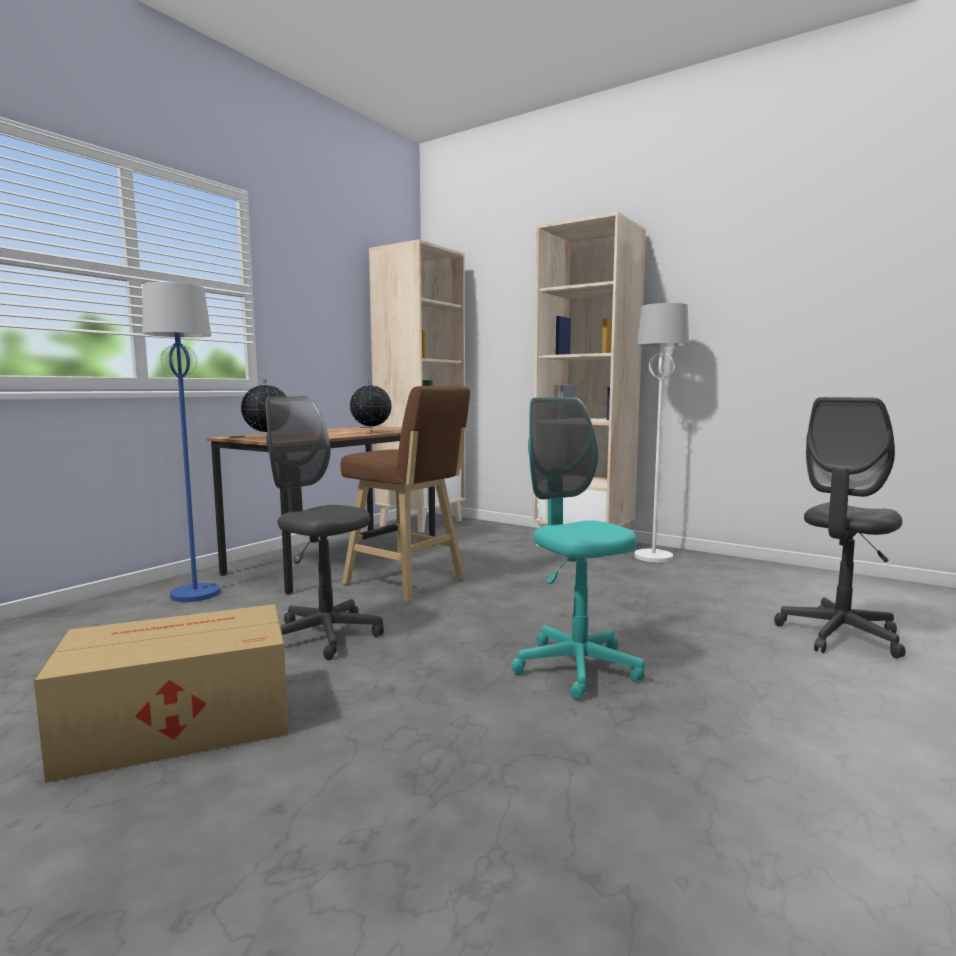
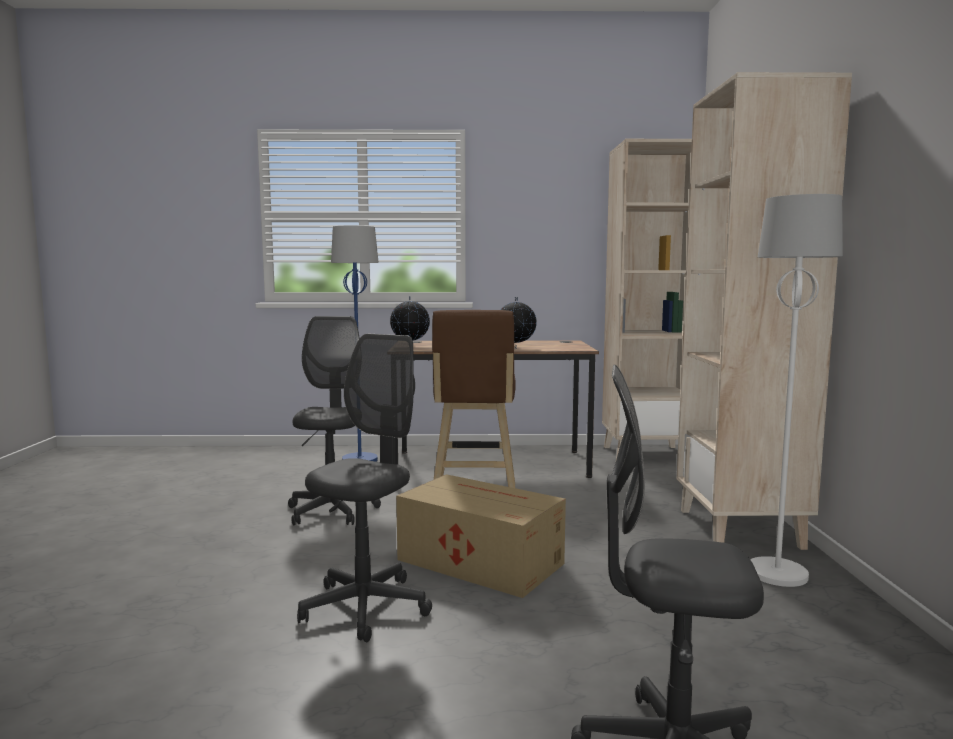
camera: 55 degrees right, 0 degrees up
(176, 724) = (177, 522): cardboard box -> cardboard box (479, 560)
(576, 667) = (365, 607): turquoise office chair -> grey office chair

